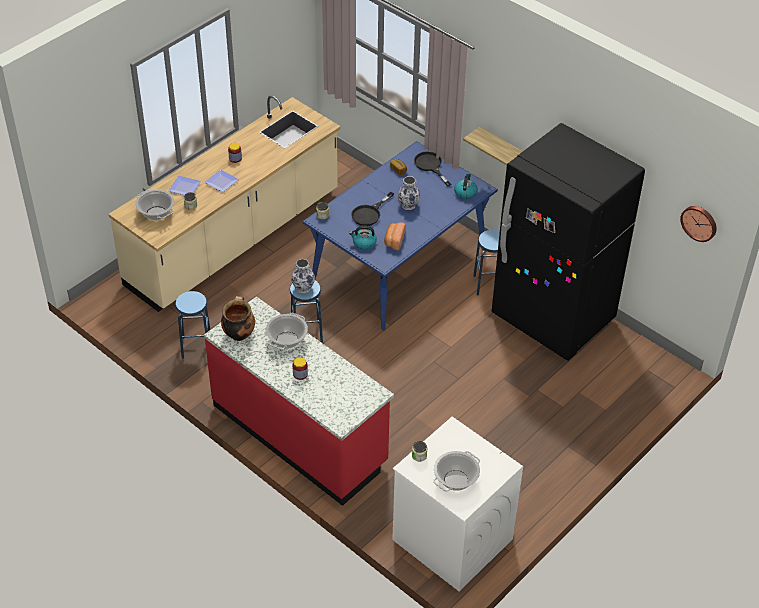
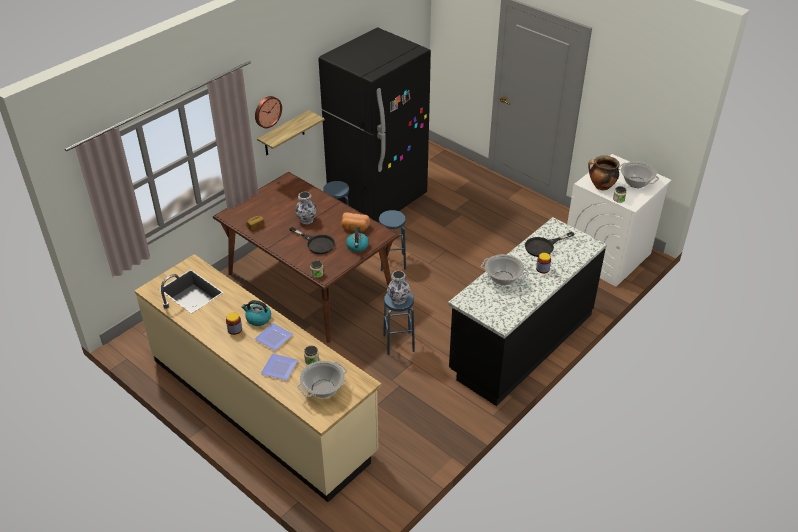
camera: 90 degrees left, 5 degrees down
(196, 347) = (421, 425): blue stool -> blue stool (392, 262)
(239, 334) = (500, 310): cooking pot -> cooking pot (601, 186)
(300, 434) = (521, 343): red counter -> black counter
(399, 265) = (311, 283): blue dining table -> brown dining table
(430, 166) = (252, 207): black frying pan -> black frying pan (543, 246)
(465, 192) = (292, 188): kettle -> kettle (258, 319)
(699, 222) = (412, 30): wall clock -> wall clock (267, 111)

